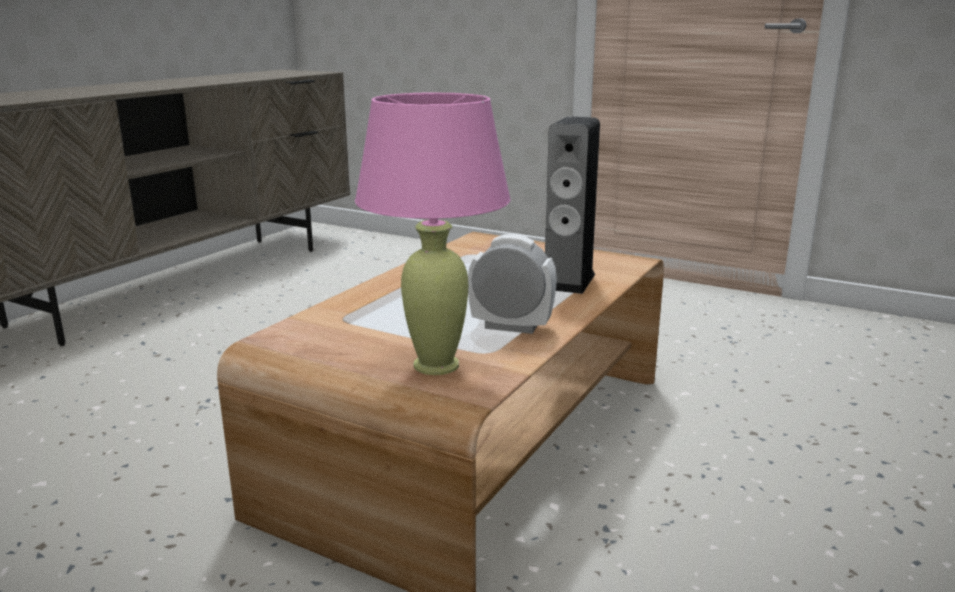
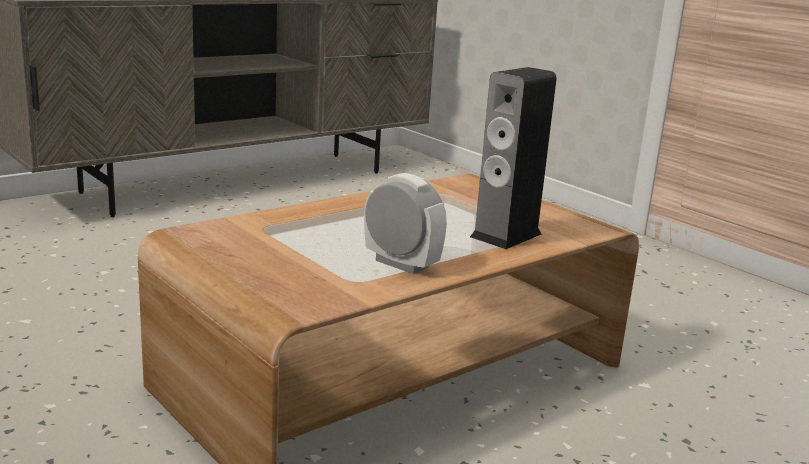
camera: 20 degrees right, 0 degrees up
(436, 365) = (297, 281): pink table lamp -> none

